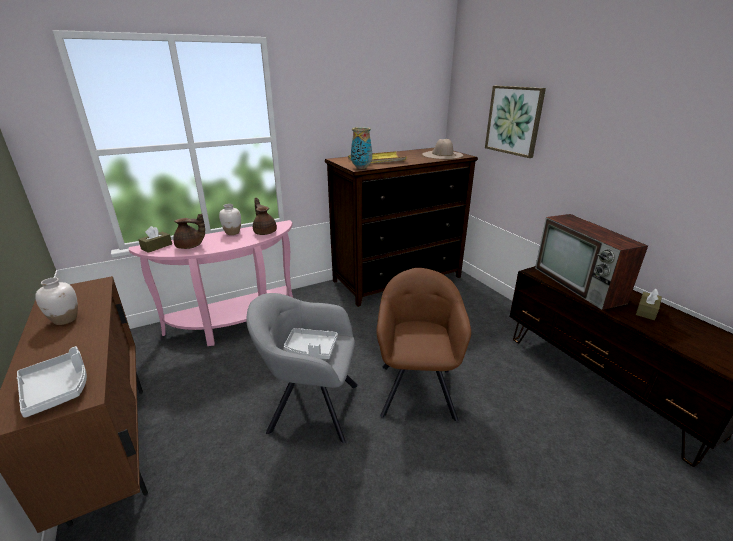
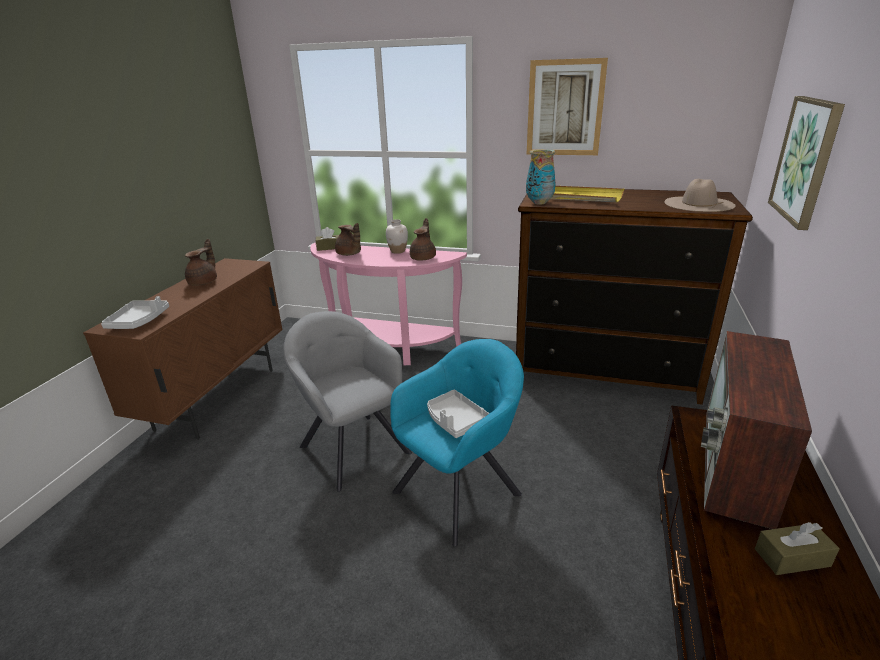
camera: 45 degrees right, 0 degrees up
(65, 319) = (204, 282): white vase -> brown teapot
(311, 349) = (346, 383): grey tray -> grey tray (455, 420)
(342, 97) = (565, 108): none -> picture
(417, 388) = (460, 490): brown armchair -> turquoise armchair

